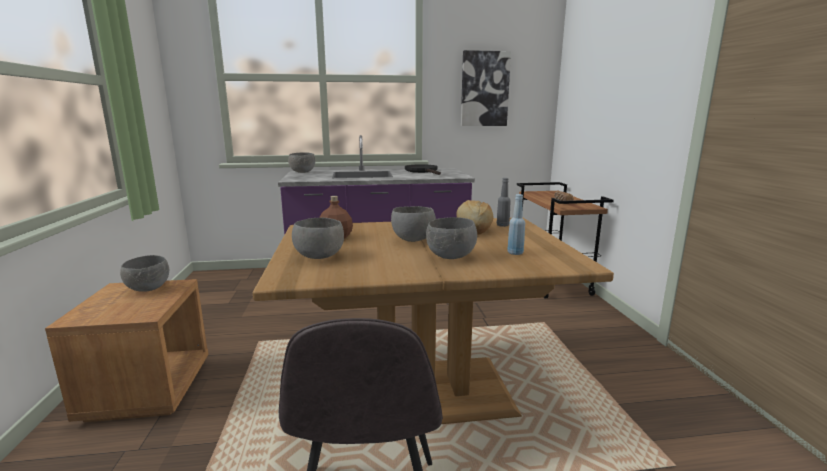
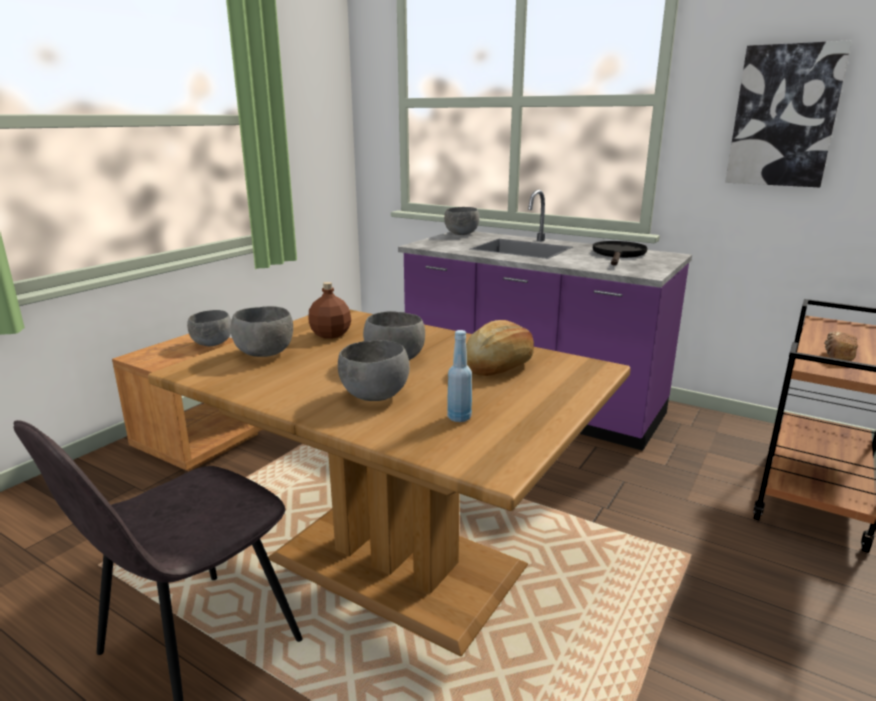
camera: 40 degrees right, 5 degrees up
(502, 225) = (558, 371): grey bottle -> none

